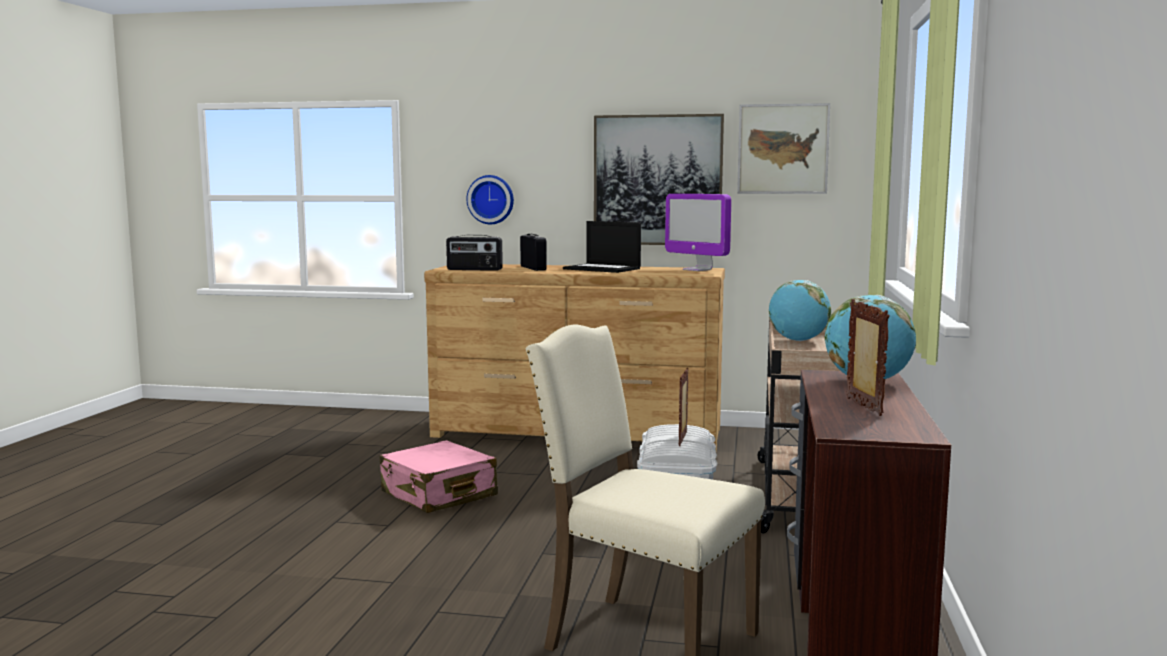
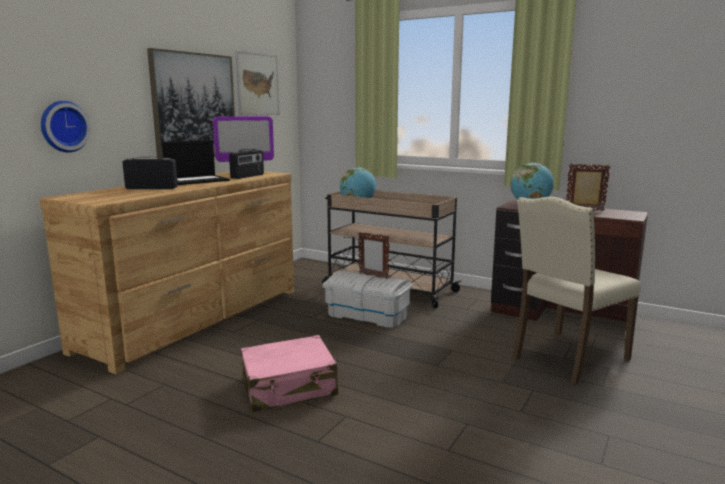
camera: 70 degrees left, 5 degrees up
(474, 269) = (124, 197): radio -> radio (248, 176)

